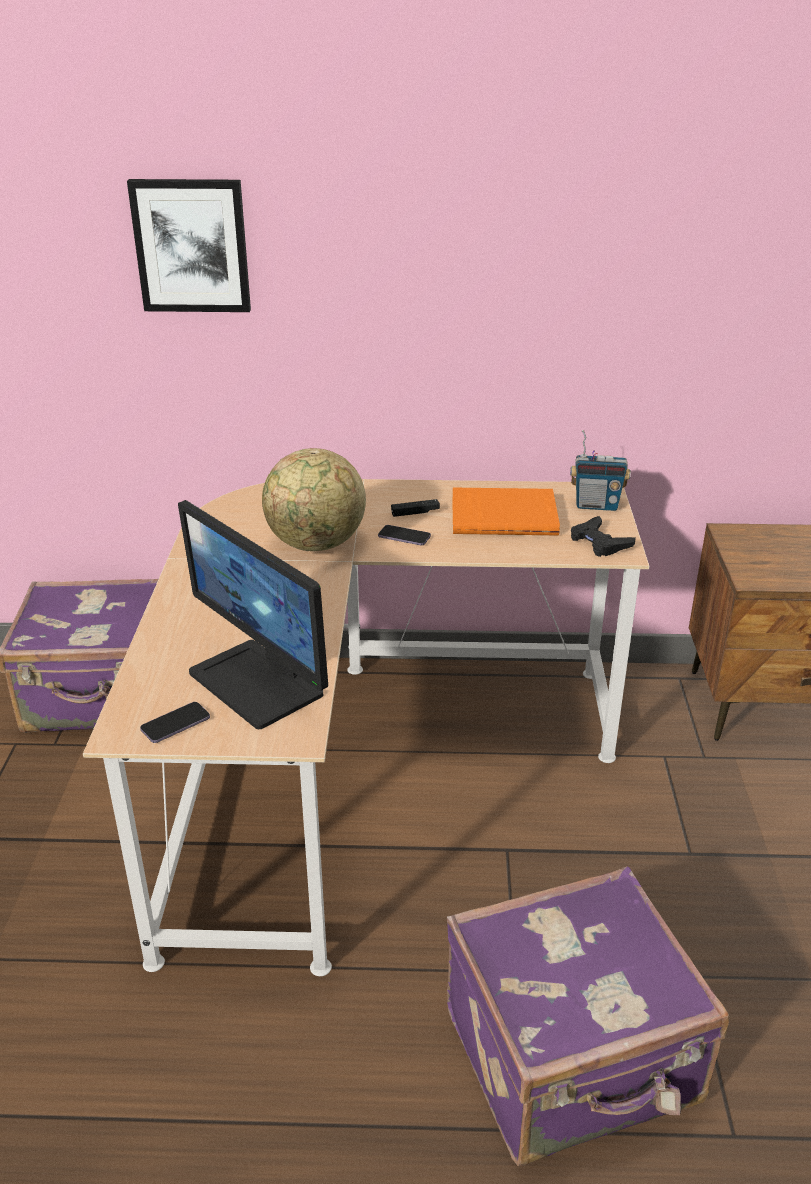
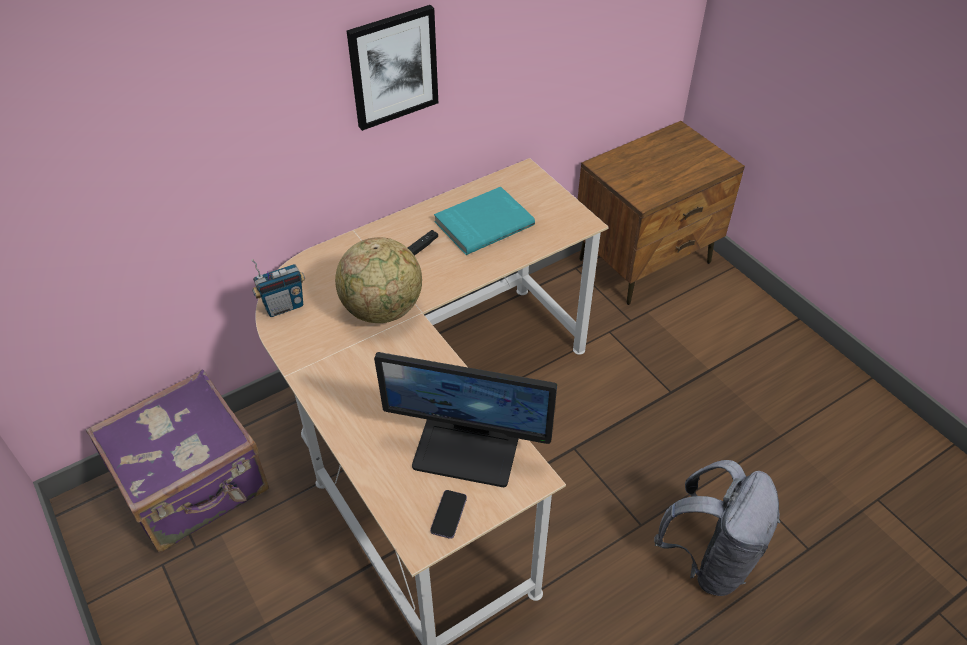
camera: 35 degrees left, 15 degrees up
(191, 246) = (177, 101): picture -> picture (393, 67)
(404, 537) = (436, 273): phone -> none
(503, 515) = (483, 222): orange book -> turquoise book
(573, 1060) = (709, 559): purple suitcase -> grey backpack
(596, 505) = (533, 187): radio -> radio (284, 306)
(599, 542) = (563, 220): black game controller -> none

